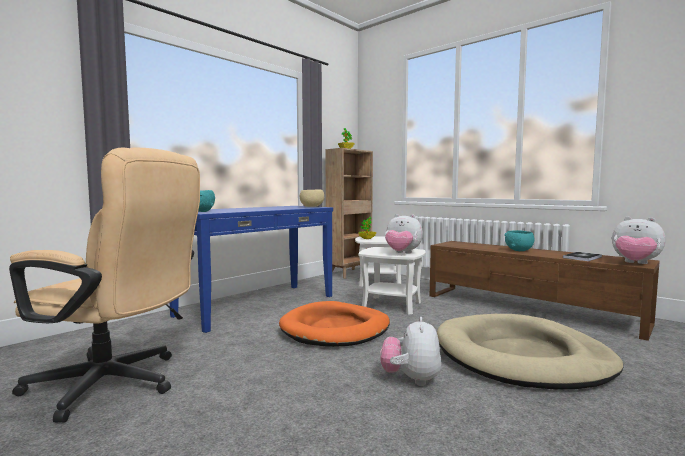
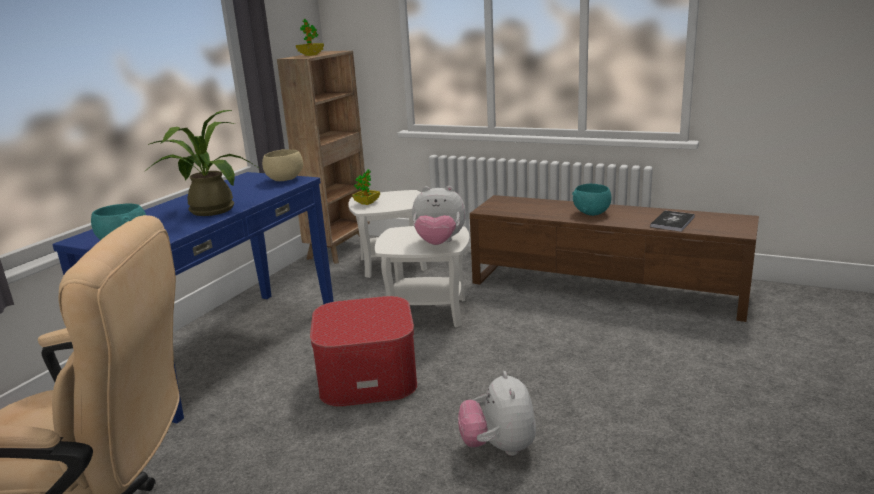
camera: 15 degrees left, 15 degrees up
(257, 209) = (208, 209): none -> potted plant
(335, 329) = (368, 376): orange dog bed -> ottoman
(522, 357) = (616, 380): beige dog bed -> none
(635, 263) = (734, 229): plush toy -> none

